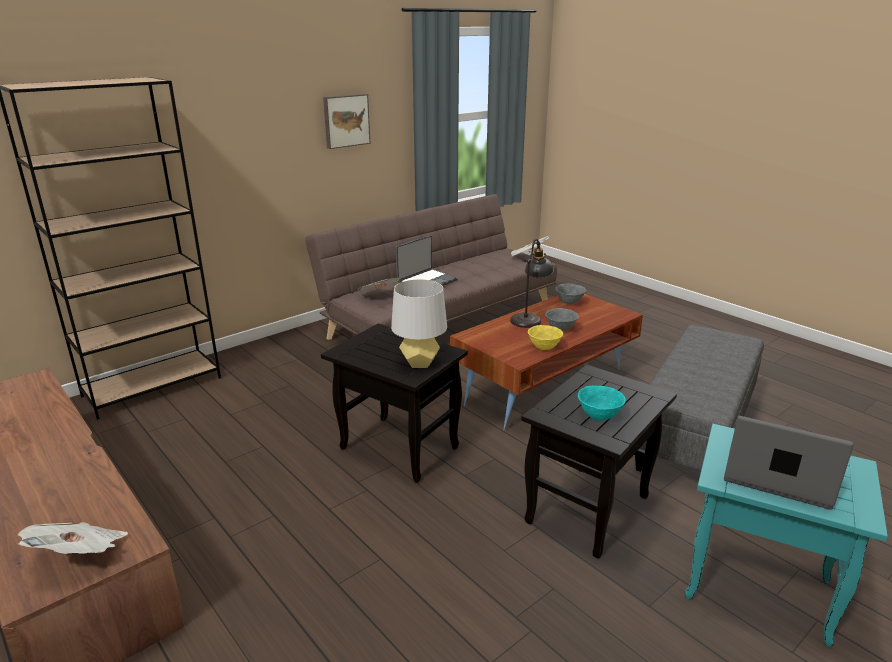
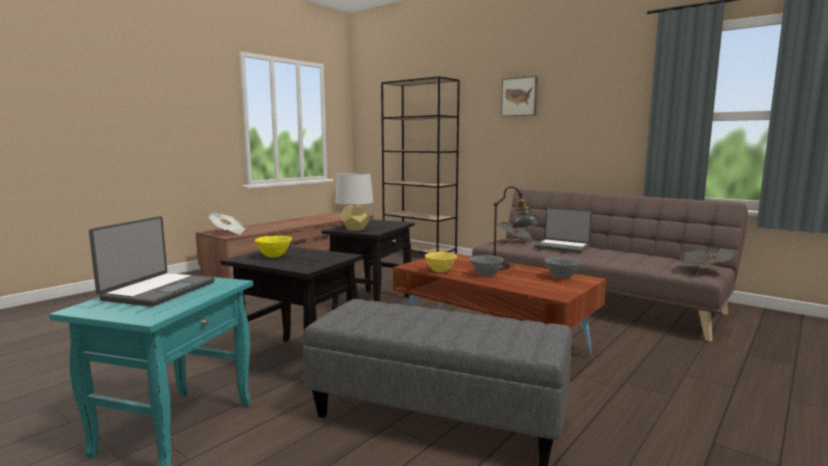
camera: 80 degrees right, 15 degrees down
(345, 120) = (588, 111): picture -> picture (520, 97)
(599, 416) = (274, 256): turquoise bowl -> yellow bowl

